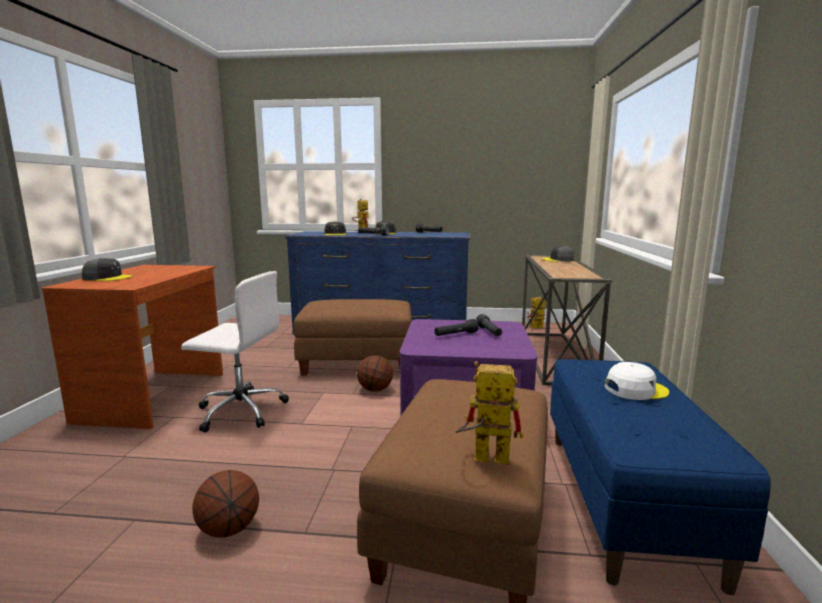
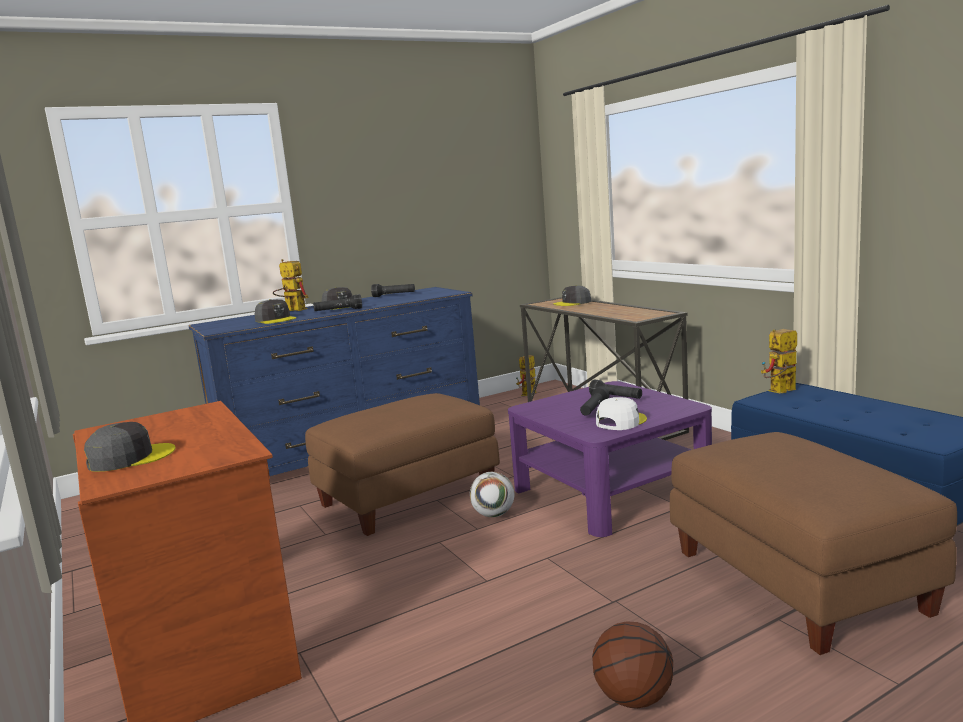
camera: 35 degrees left, 0 degrees up
(240, 410) = (379, 603): white office chair -> none
(375, 390) = (493, 515): basketball -> football
(483, 458) = (883, 484): toy robot -> toy robot (780, 392)
(635, 389) = (839, 405): white cap -> white cap (620, 421)

